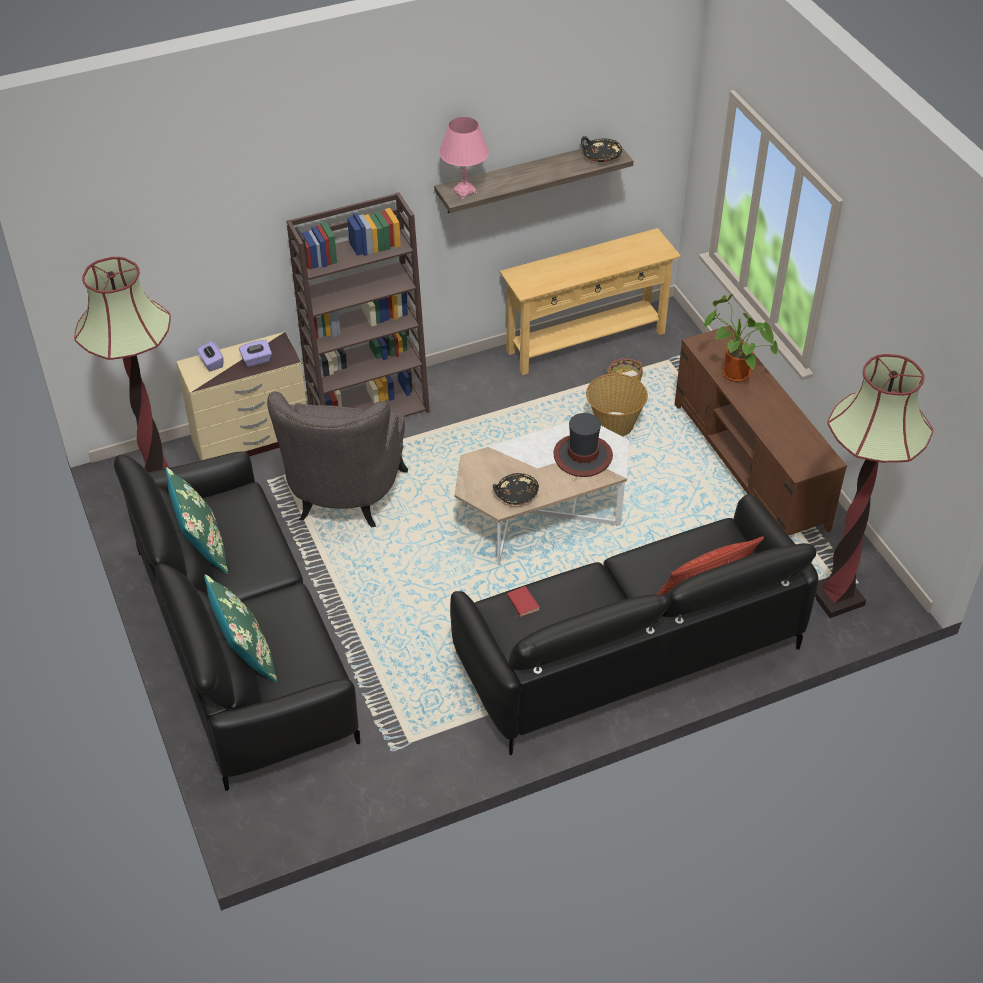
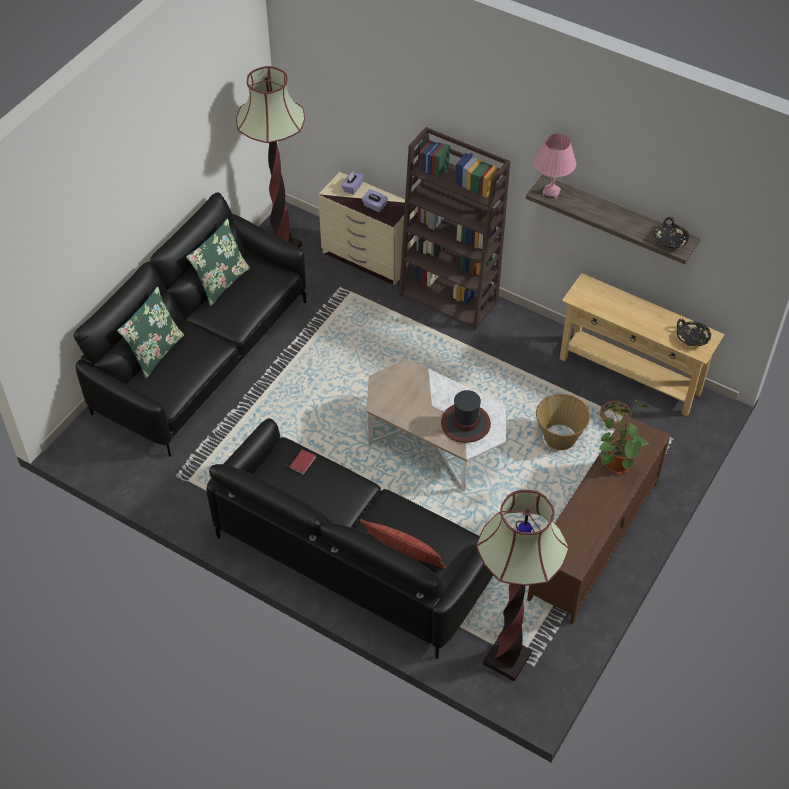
camera: 55 degrees right, 5 degrees up
(344, 499) = (357, 333): grey armchair -> none
(516, 495) = (396, 407): black bowl -> black bowl (691, 337)

